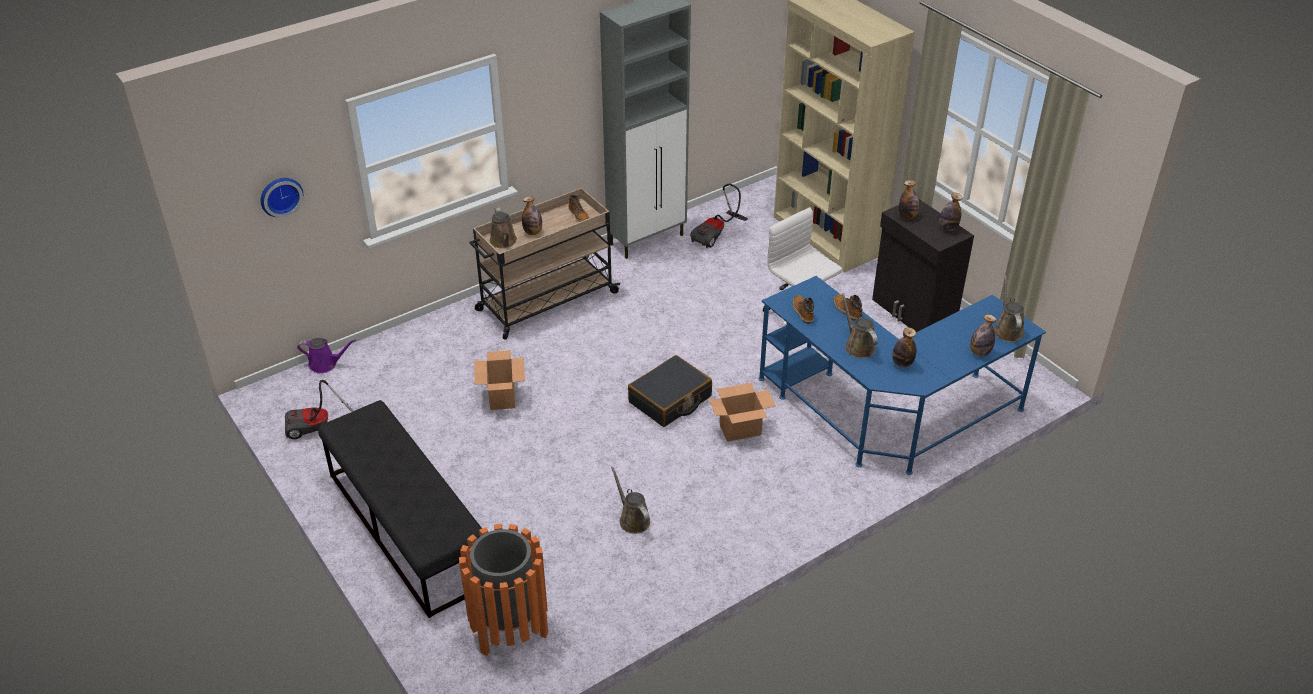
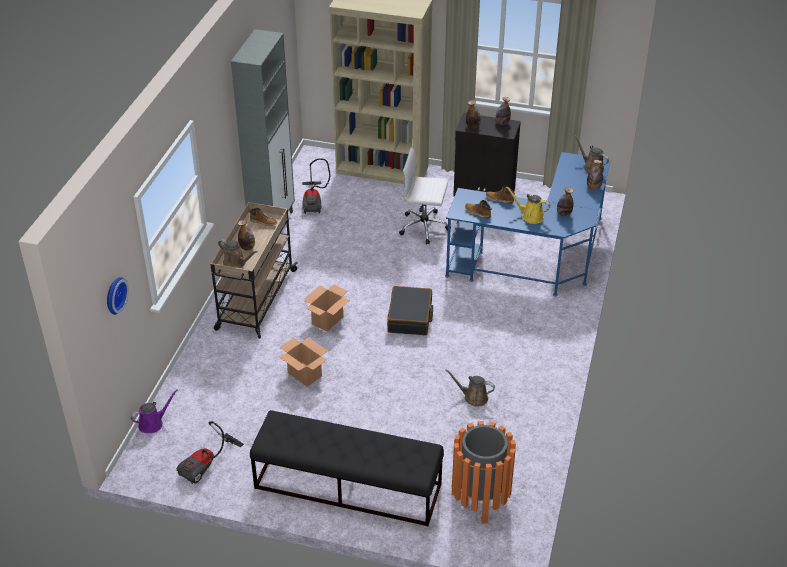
camera: 40 degrees left, 0 degrees up
(740, 429) = (470, 311): cardboard box -> cardboard box (327, 320)
(858, 346) = (530, 216): brown watering can -> yellow watering can

